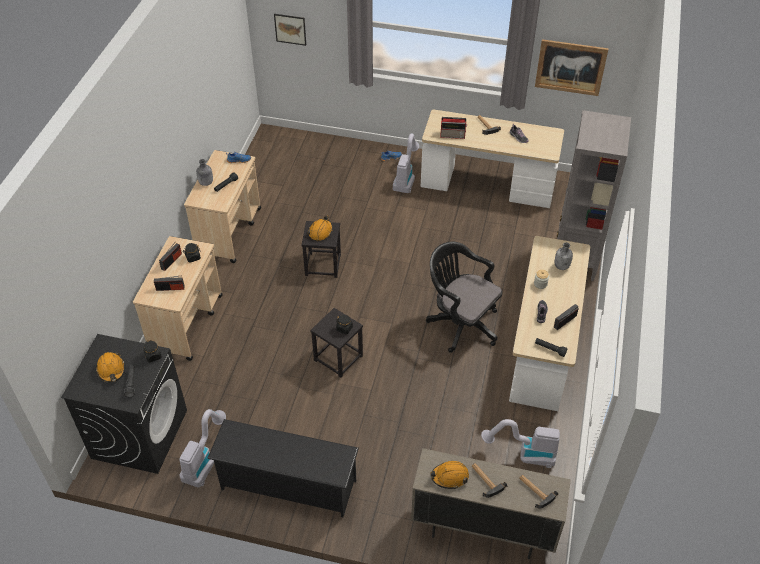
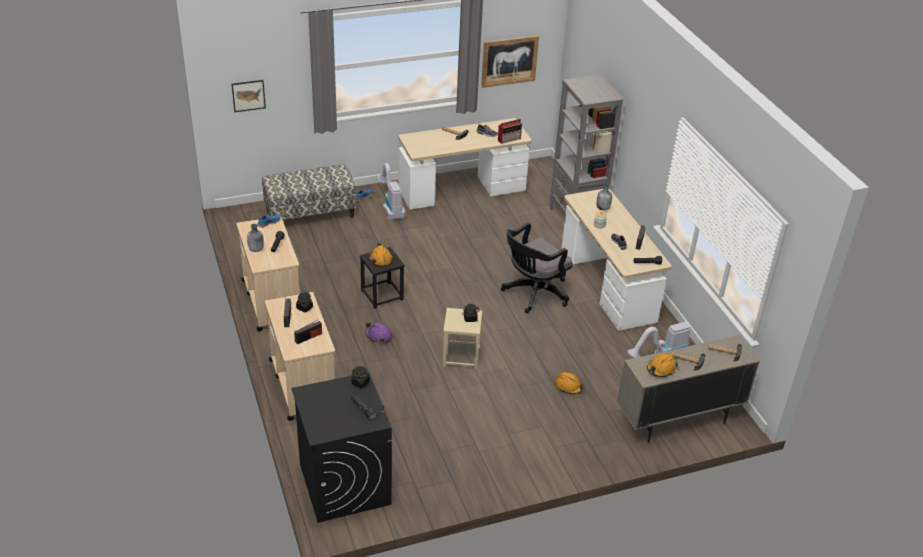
camera: 35 degrees left, 10 degrees down
(111, 370) = (334, 407): orange hard hat -> orange hard hat (568, 386)
(204, 460) = (421, 476): vacuum cleaner -> none
(286, 304) = (378, 336): none -> purple hard hat
(287, 485) = (507, 461): black shoe rack -> none
(331, 158) = (310, 214): none -> bench
(338, 358) = (461, 356): black stool -> beige stool
(453, 135) = (434, 148): radio -> radio (509, 139)
(460, 323) = (533, 294): black office chair -> black office chair turned 45 degrees counterclockwise

